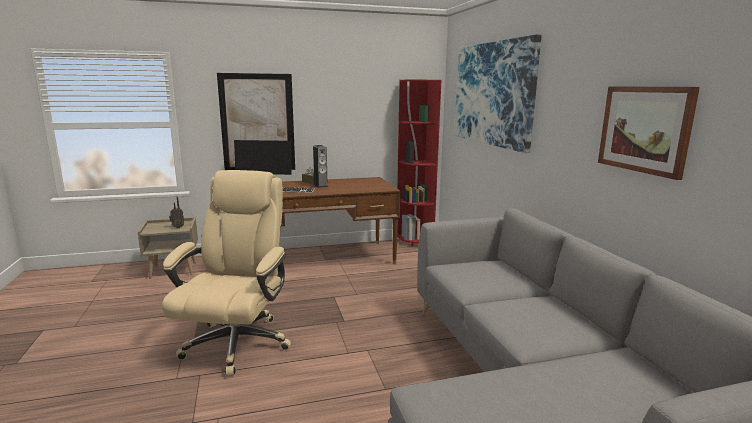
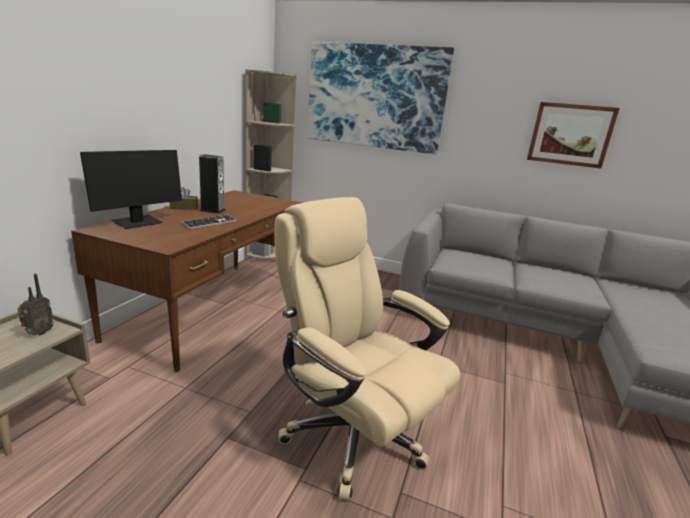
camera: 55 degrees left, 5 degrees up
(257, 123) = (99, 121): picture -> none
(415, 242) = (267, 257): red bookcase -> beige bookcase

